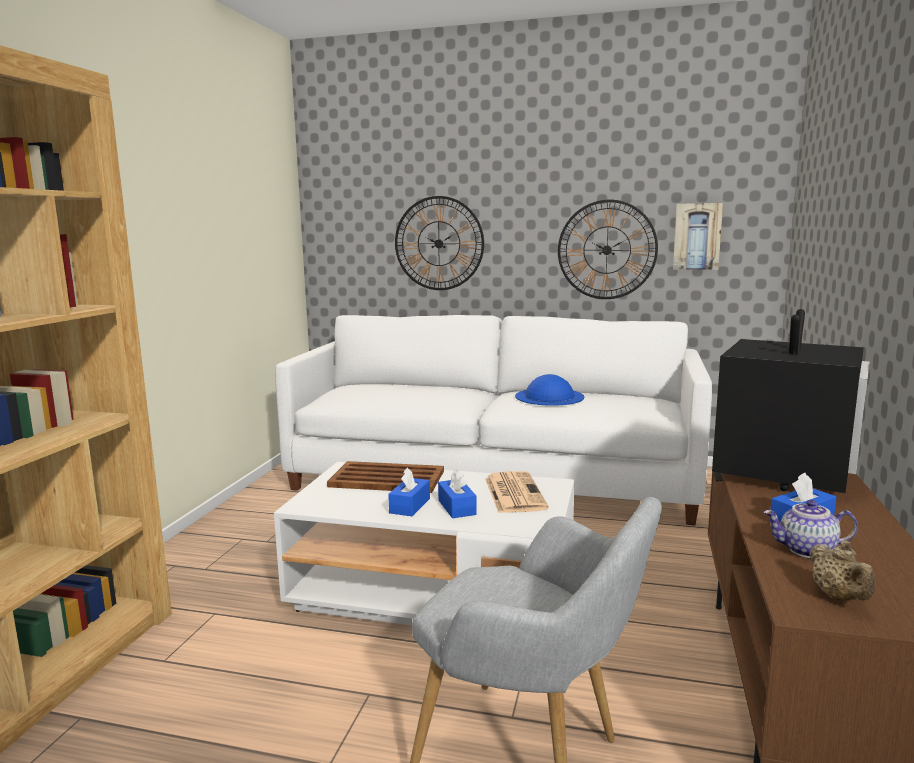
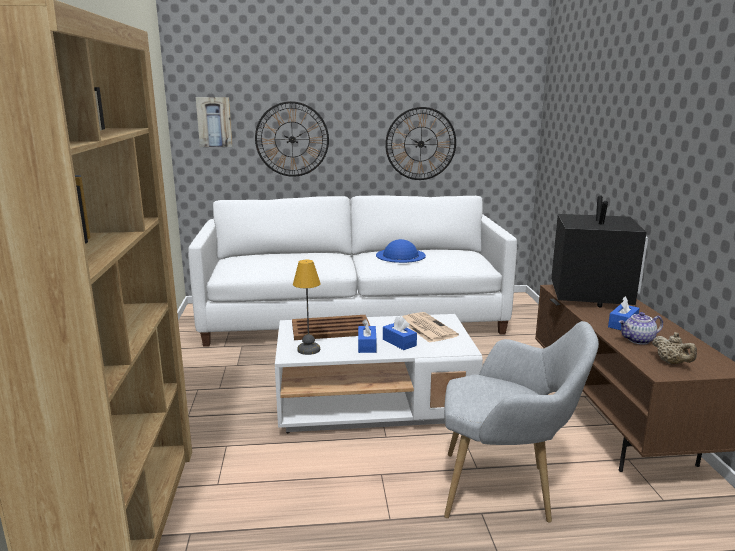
camera: 20 degrees left, 5 degrees up
(333, 501) = (309, 349): none -> table lamp
(697, 236) = (482, 134): picture -> picture (214, 122)

